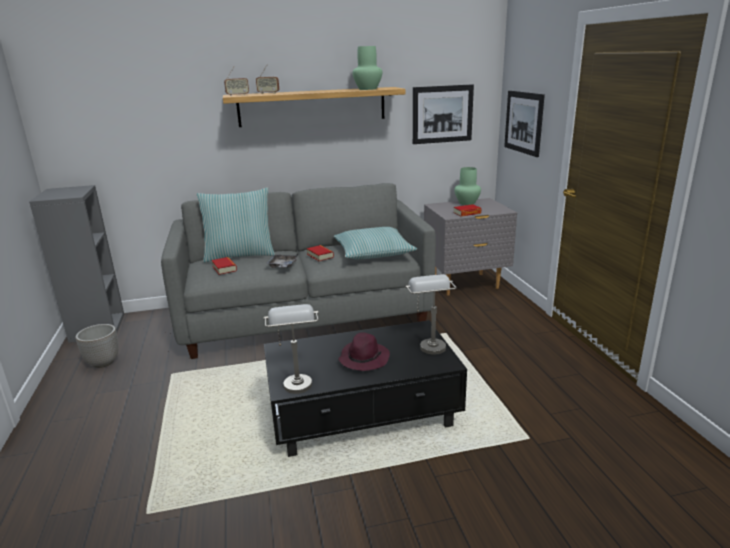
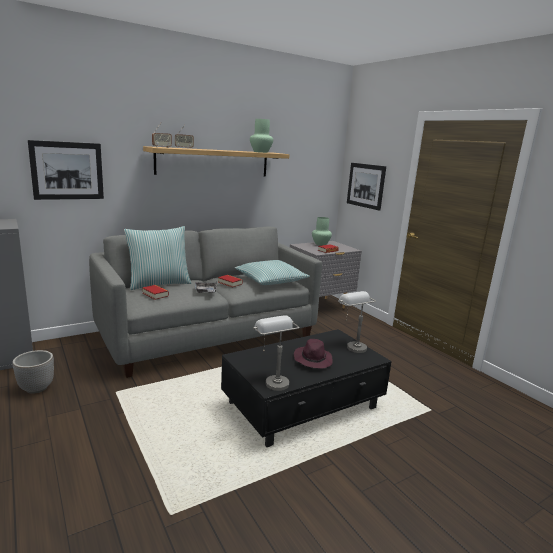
camera: 20 degrees left, 5 degrees down
(442, 114) = (305, 176): picture -> picture (67, 170)

